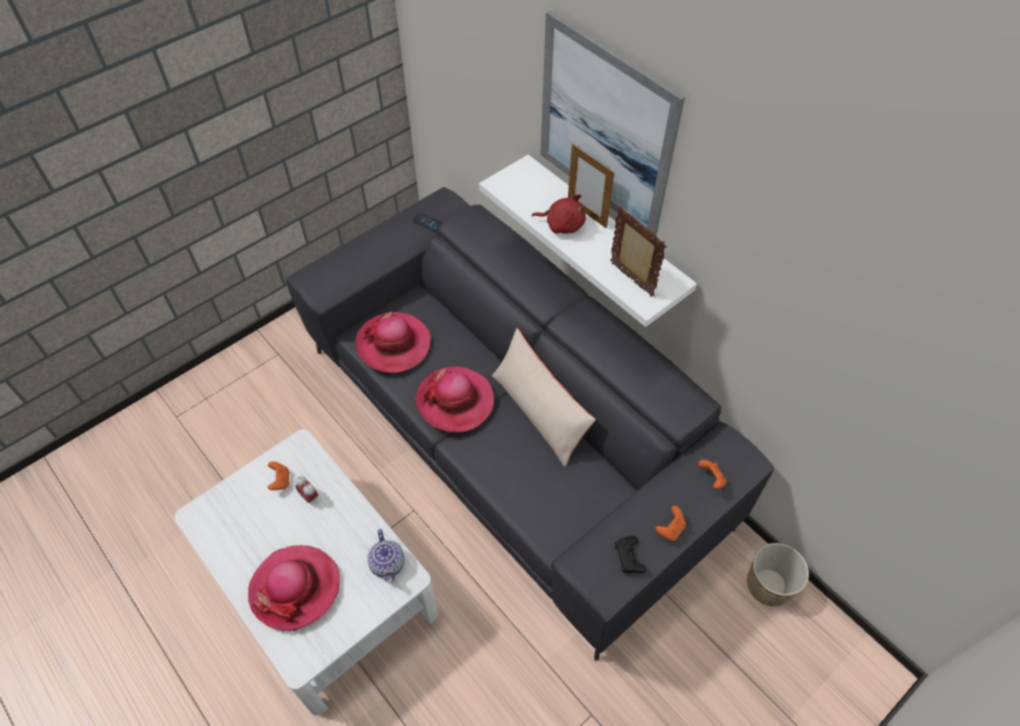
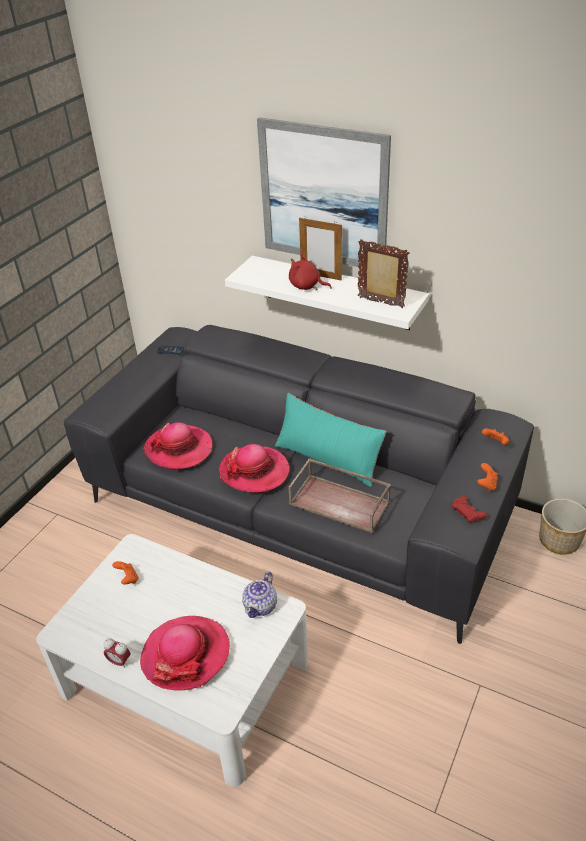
camera: 20 degrees left, 15 degrees down
(309, 496) = (161, 581): alarm clock -> alarm clock (119, 661)
(388, 563) = (261, 605): teapot -> teapot turned 60 degrees clockwise
(522, 475) = (340, 503): none -> brown tray
(539, 412) = (328, 458): beige pillow -> turquoise pillow
(562, 224) = (306, 286): red plush toy -> red plush toy turned 150 degrees counterclockwise
(629, 557) = (468, 512): black game controller -> red game controller

